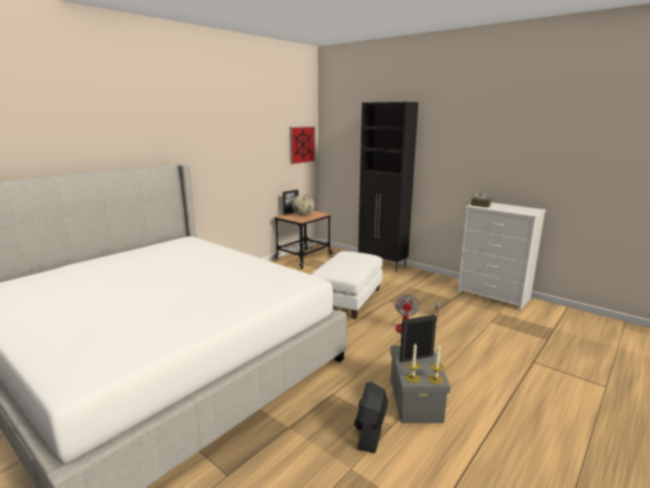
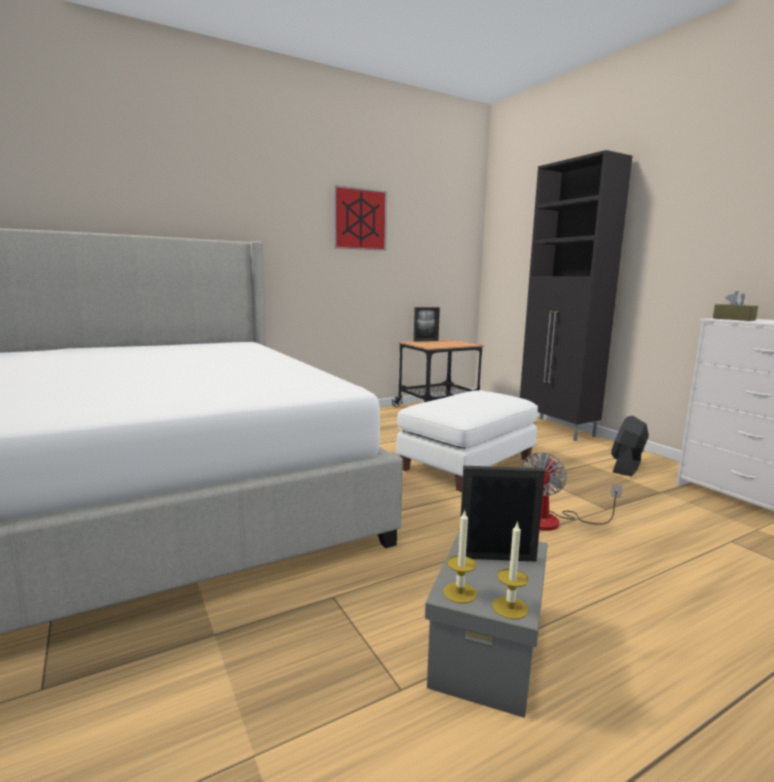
camera: 20 degrees right, 5 degrees down
(302, 144) = (454, 245): picture -> picture (360, 219)
(303, 215) = (441, 343): globe -> none
(370, 432) = (350, 688): black fan -> black fan (626, 467)

